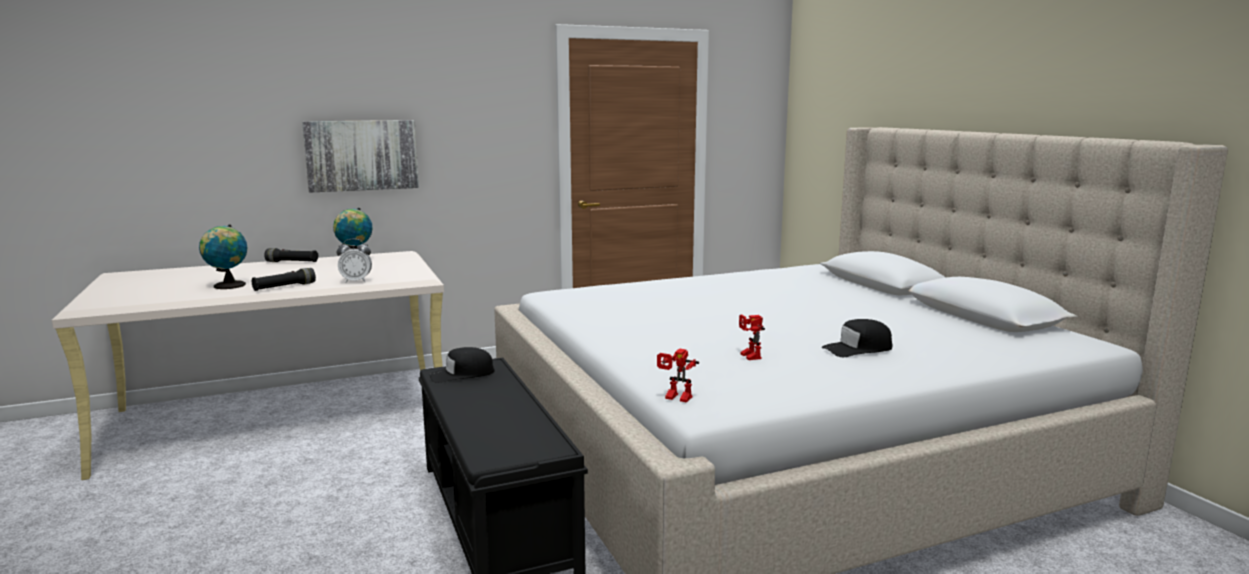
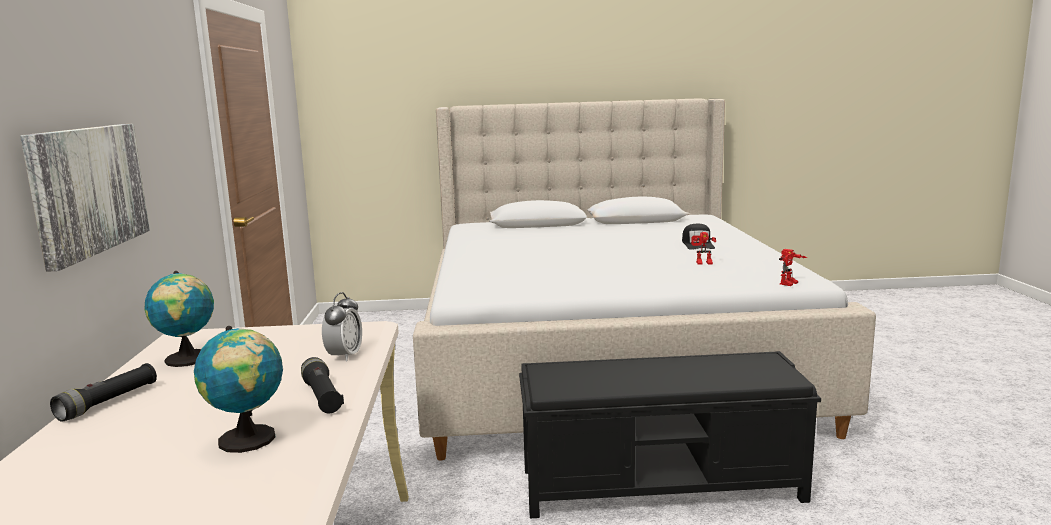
camera: 70 degrees left, 0 degrees up
(462, 374) = (567, 381): black cap -> none

